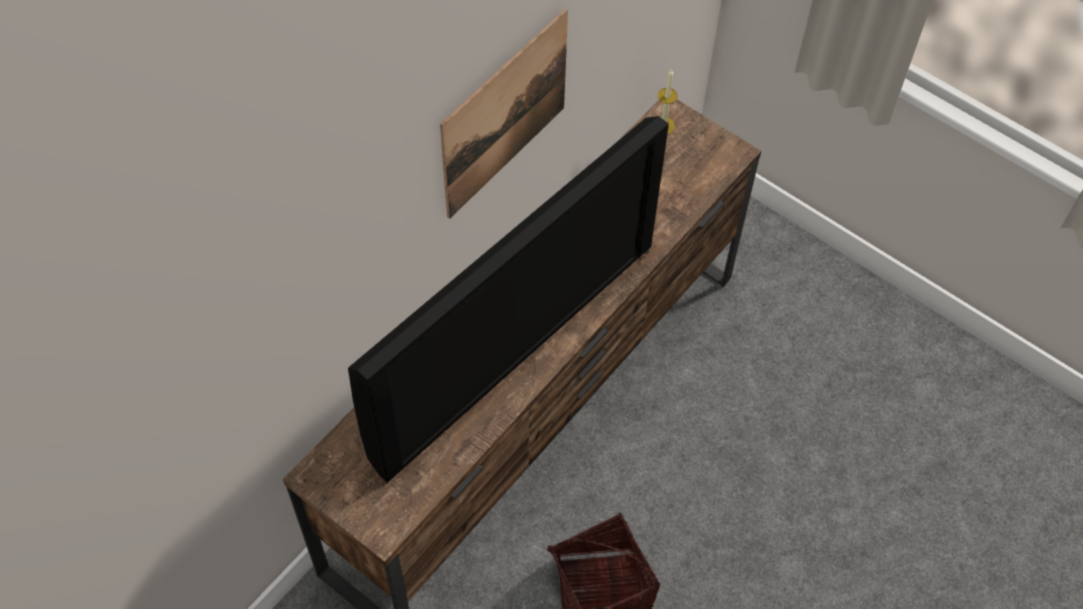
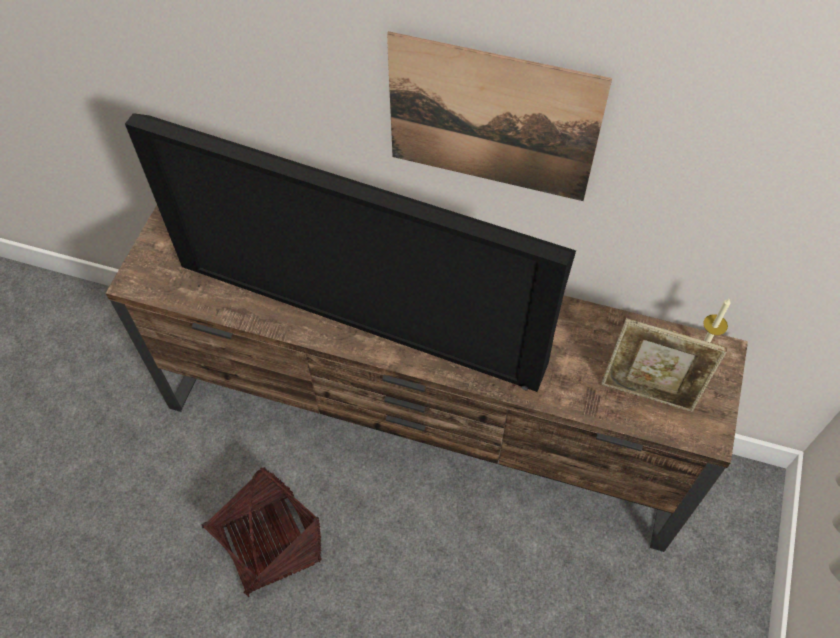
camera: 70 degrees right, 0 degrees up
(684, 174) = (648, 393): none -> picture frame

